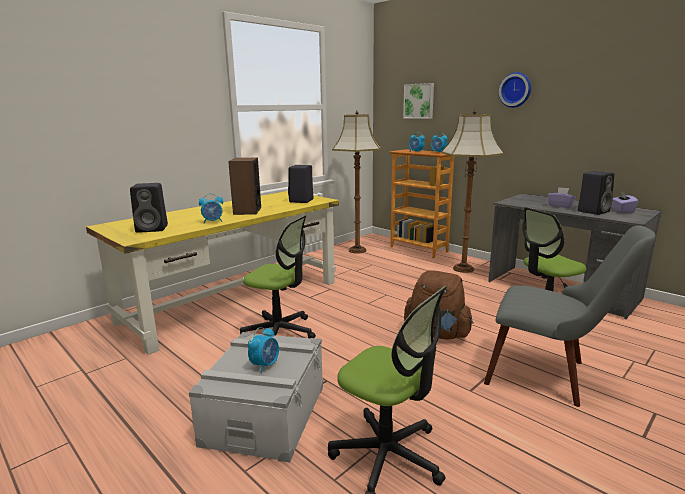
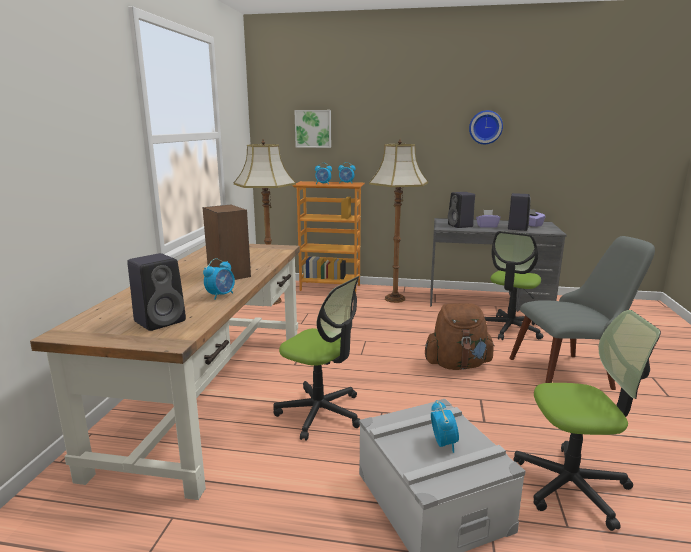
camera: 35 degrees left, 0 degrees up
(234, 300) = (212, 394): yellow desk -> brown desk
(280, 332) = (320, 413): office chair -> office chair turned 45 degrees clockwise
(301, 201) = (262, 252): black speaker -> black speaker (461, 226)
(515, 90) = (422, 120): wall clock -> wall clock (485, 127)

